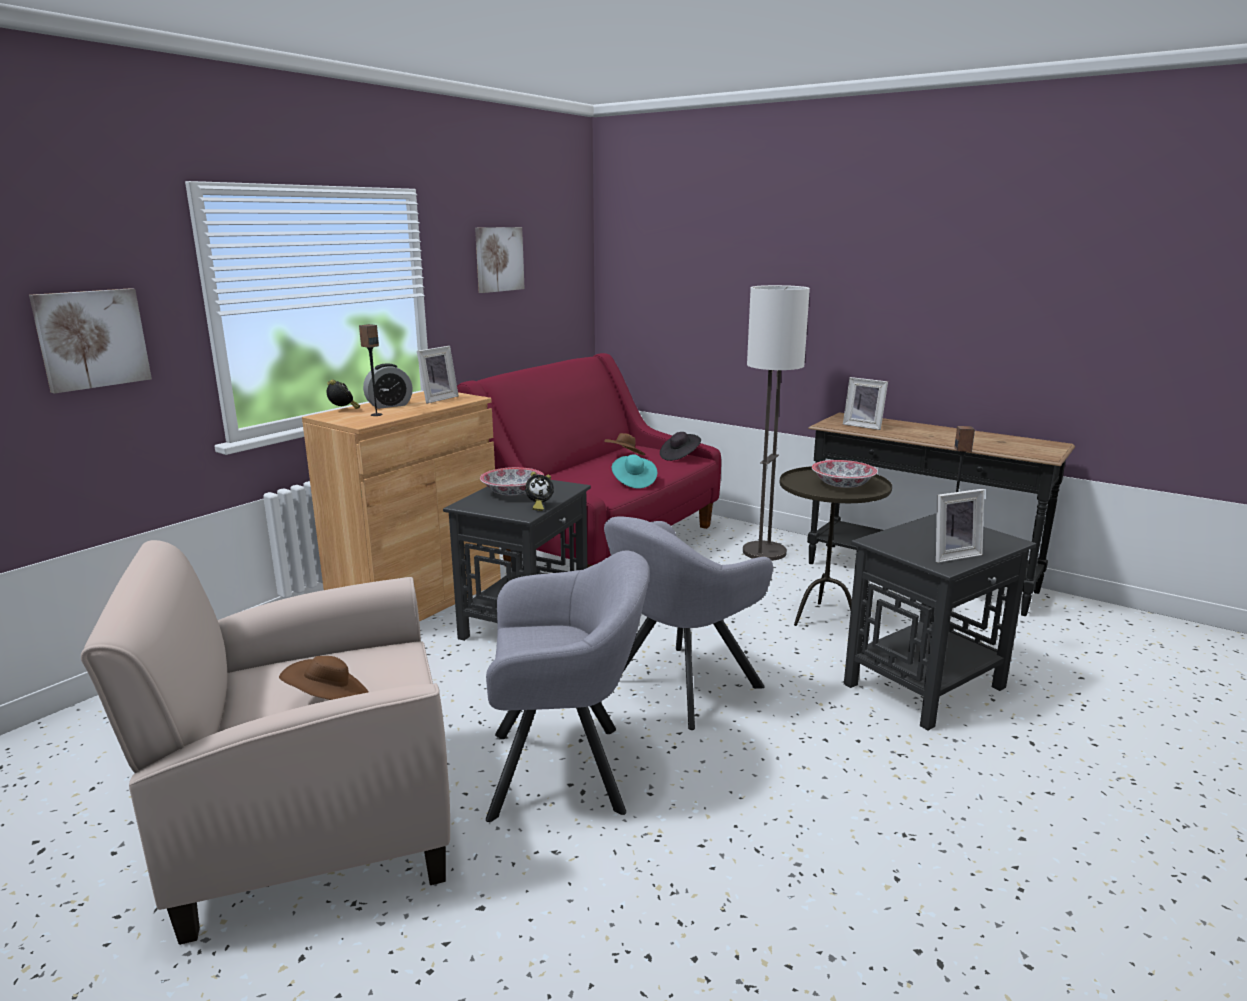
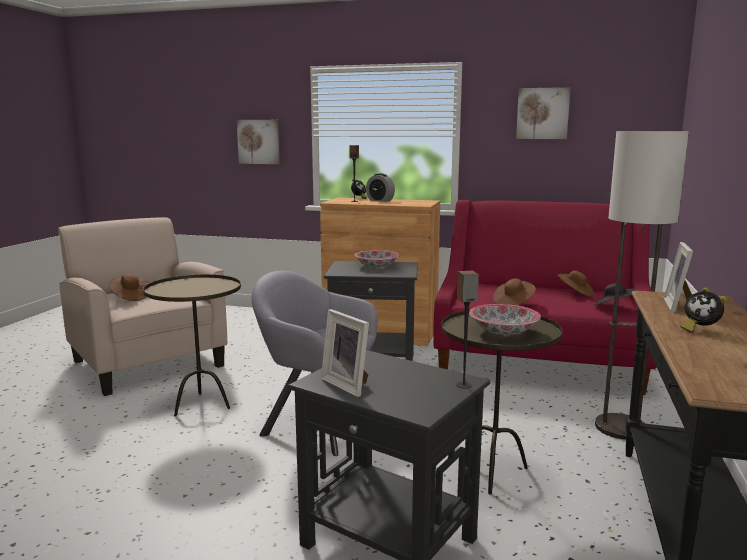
camera: 70 degrees right, 5 degrees down
(437, 399) = (409, 202): picture frame -> none
(539, 506) = (355, 273): alarm clock -> alarm clock (699, 329)
(567, 770) = (201, 405): grey armchair -> brown side table
(633, 482) = (513, 303): turquoise hat -> brown hat

